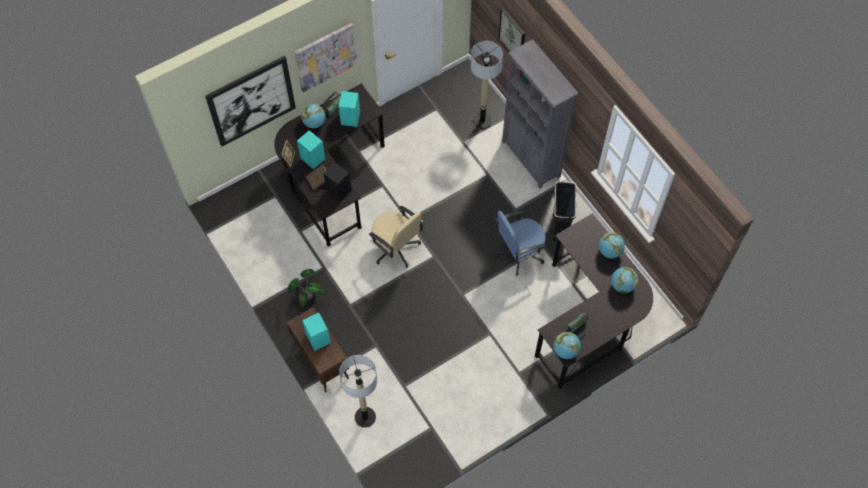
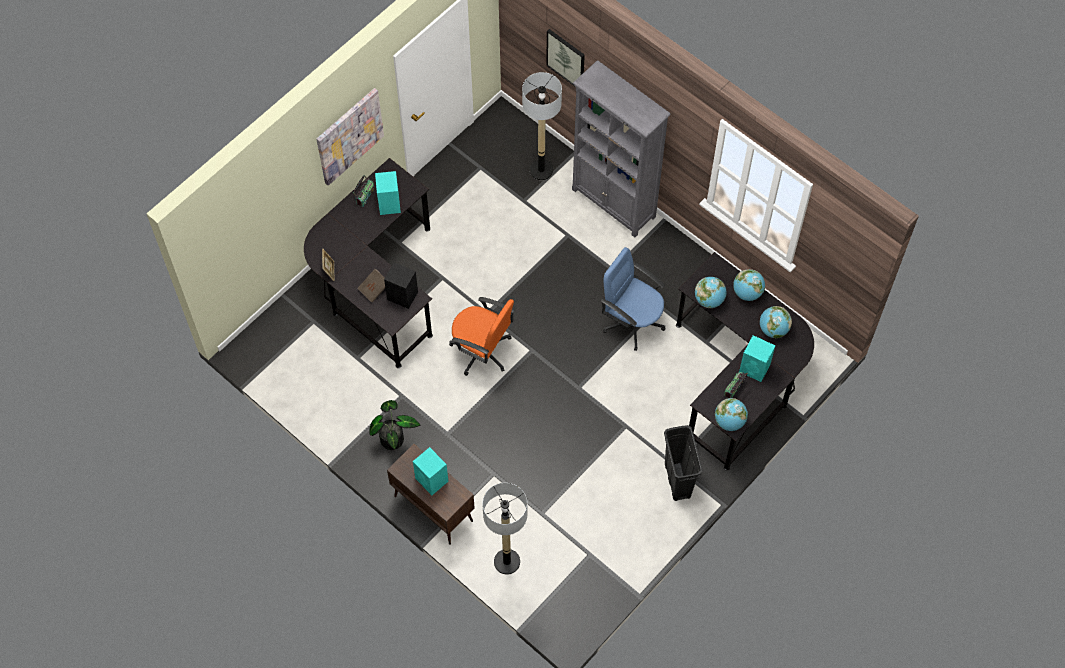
camera: 15 degrees left, 0 degrees up
(251, 101) = (272, 211): picture -> none
(313, 159) = (359, 264): turquoise speaker -> turquoise speaker (755, 368)
(314, 123) = (346, 220): globe -> globe (709, 300)
(395, 248) = (482, 351): beige office chair -> orange office chair
(518, 253) = (632, 321): blue office chair -> blue office chair turned 75 degrees clockwise
(559, 227) = (671, 278): black trash can -> black trash can (677, 480)

